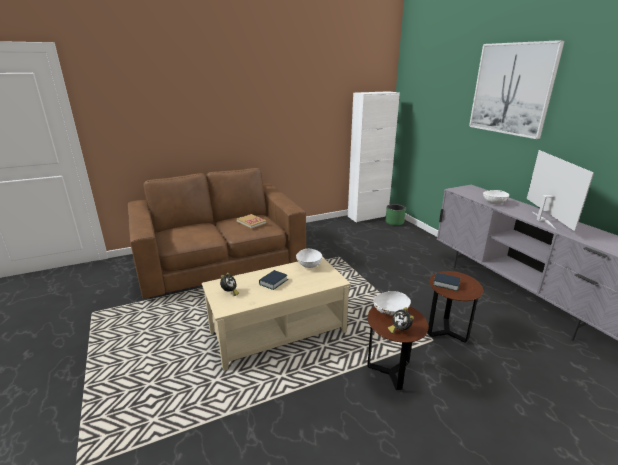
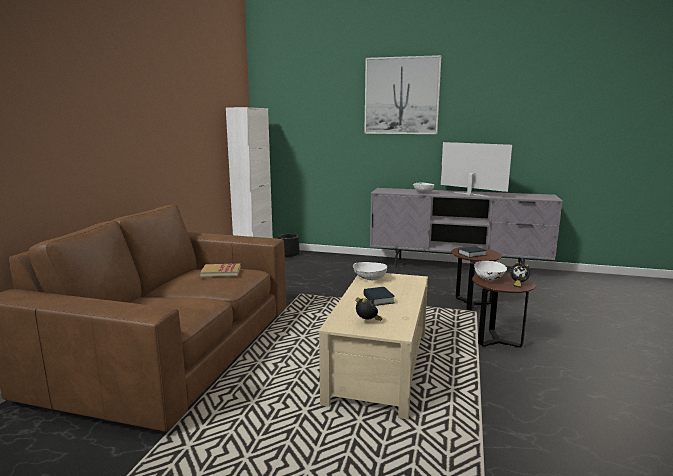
camera: 50 degrees left, 10 degrees down
(394, 222) = (288, 254): green planter -> black planter

